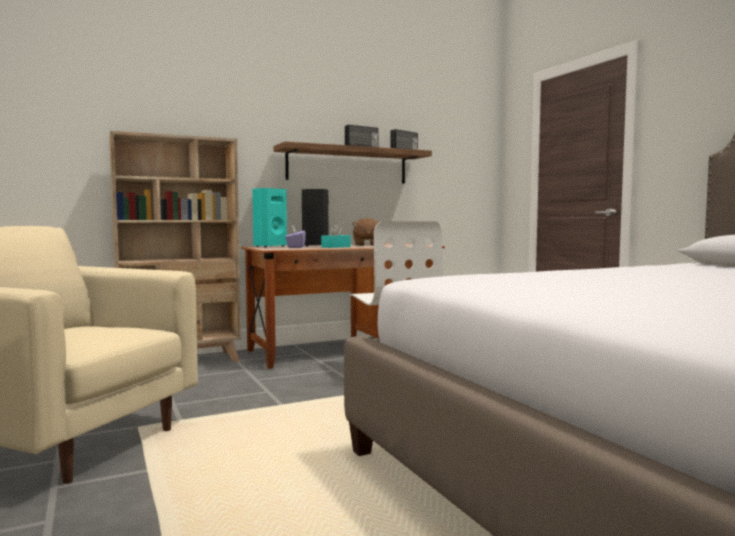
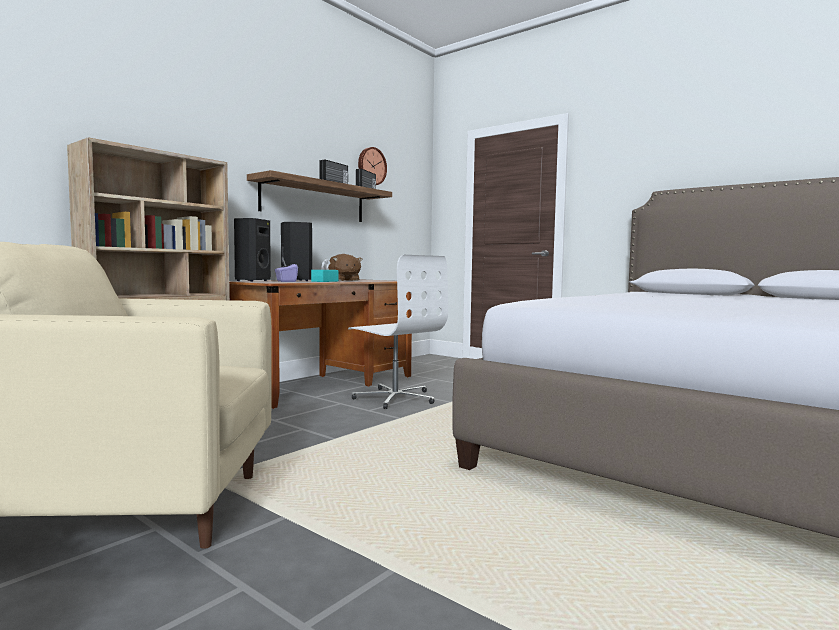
camera: 25 degrees left, 0 degrees up
(269, 246) = (251, 281): turquoise speaker -> black speaker
(417, 124) = (371, 166): none -> wall clock

